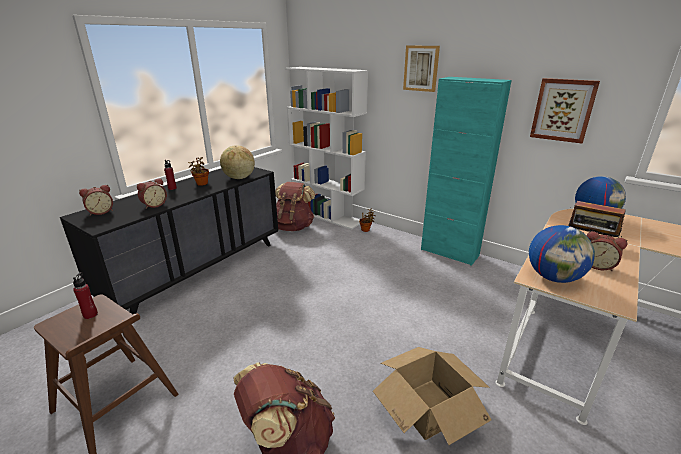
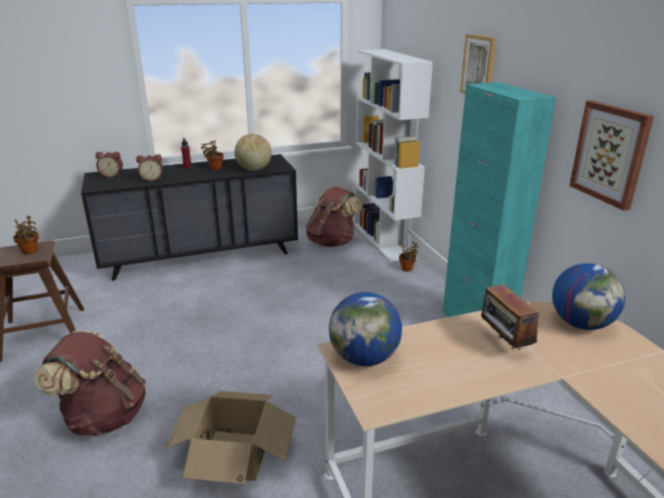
camera: 35 degrees right, 0 degrees up
(90, 314) = (30, 252): red bottle -> potted plant
(597, 265) = (446, 370): alarm clock -> none

